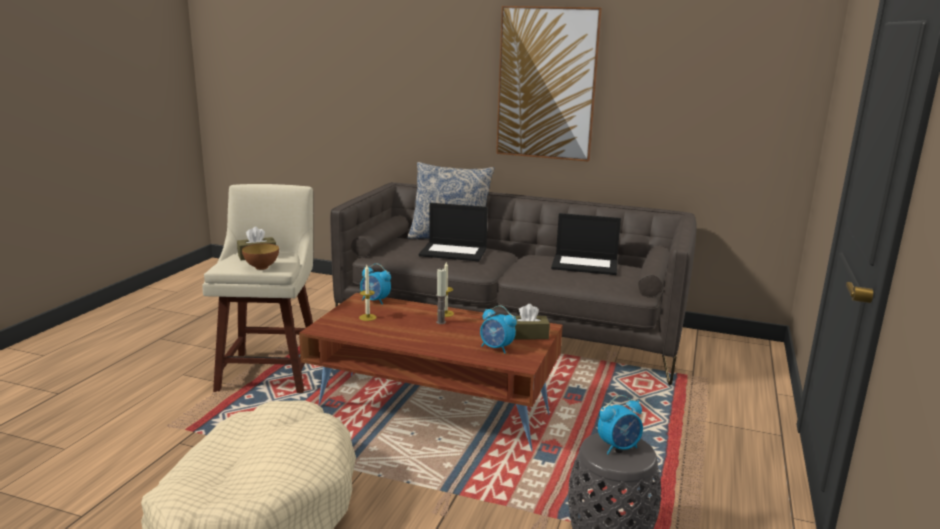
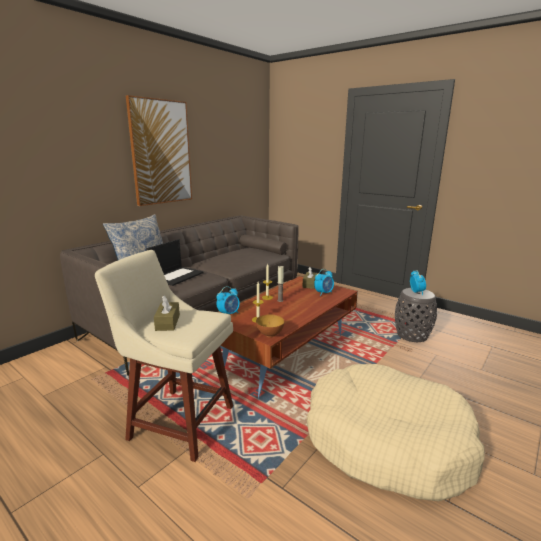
camera: 70 degrees left, 0 degrees up
(261, 267) = (205, 322): bowl -> bowl (270, 335)
(585, 264) = (235, 254): laptop -> none

